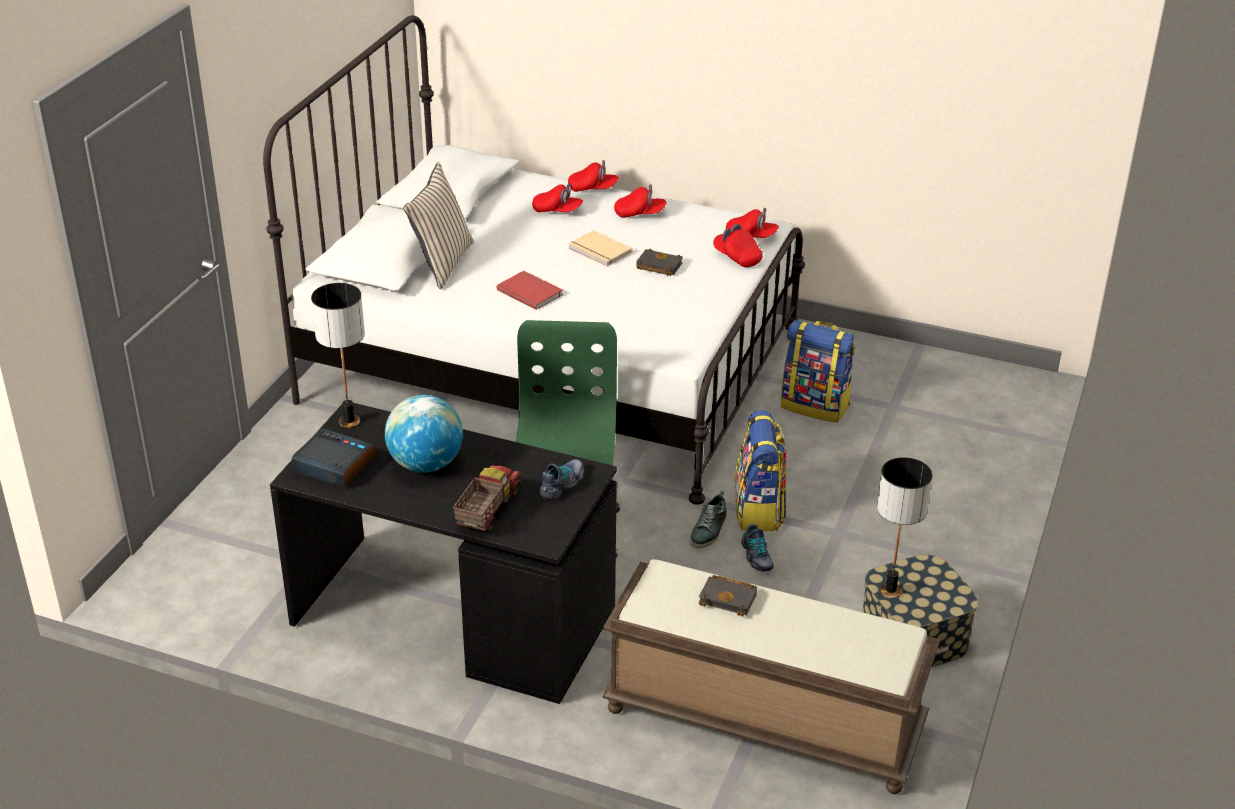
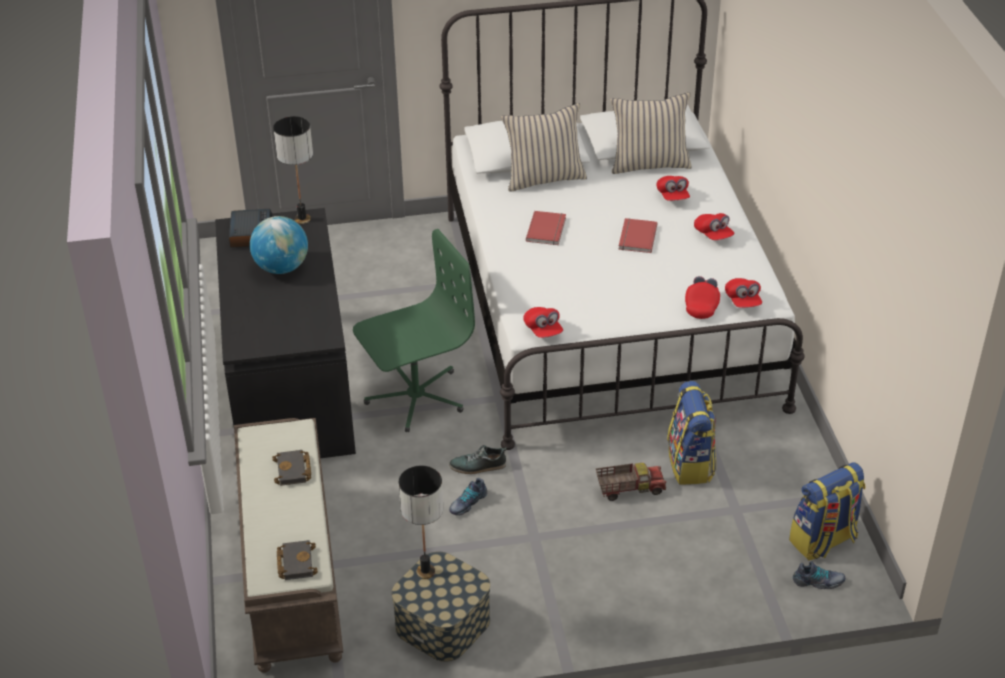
camera: 60 degrees right, 5 degrees up
(487, 510) = (252, 312): toy truck -> toy truck (629, 489)
(491, 203) = (649, 164): none -> beige pillow
(562, 484) = (305, 332): shoe -> shoe (818, 582)
(593, 189) = (725, 199): red cap -> red cap (543, 330)
(599, 251) = (636, 237): beige book -> red book
(657, 266) = (644, 272): black book -> black book (295, 562)
(759, 510) = (524, 483): backpack -> backpack (823, 541)

